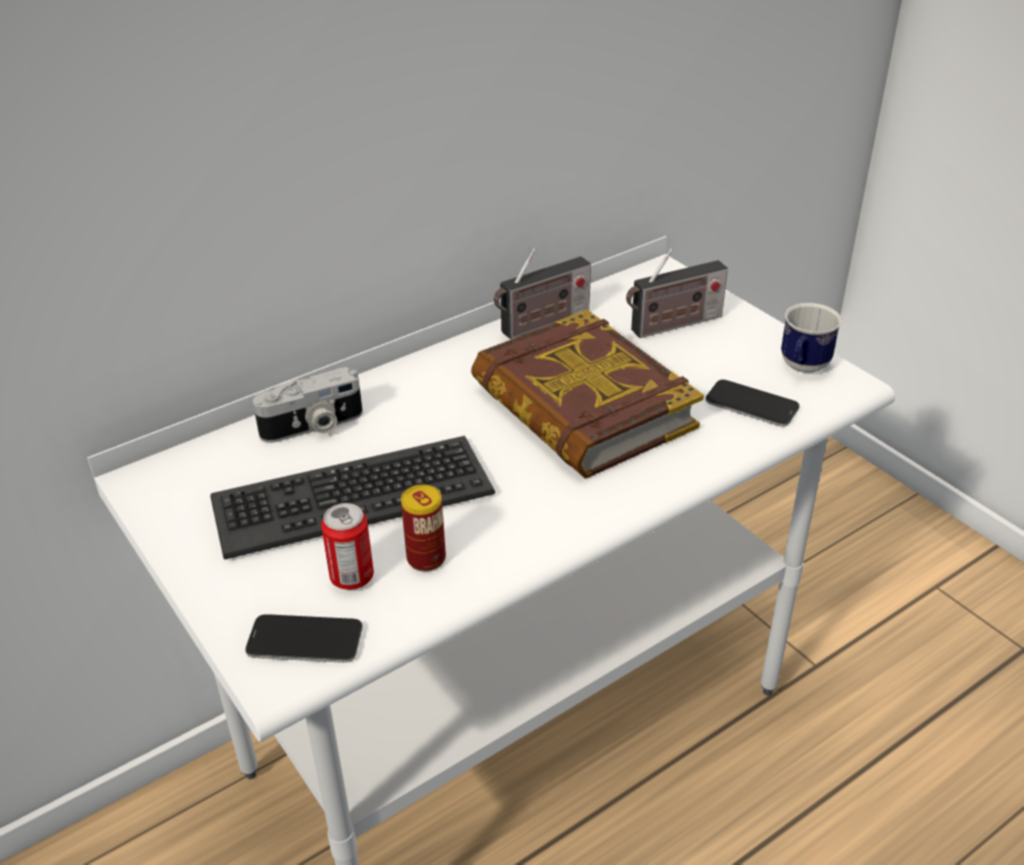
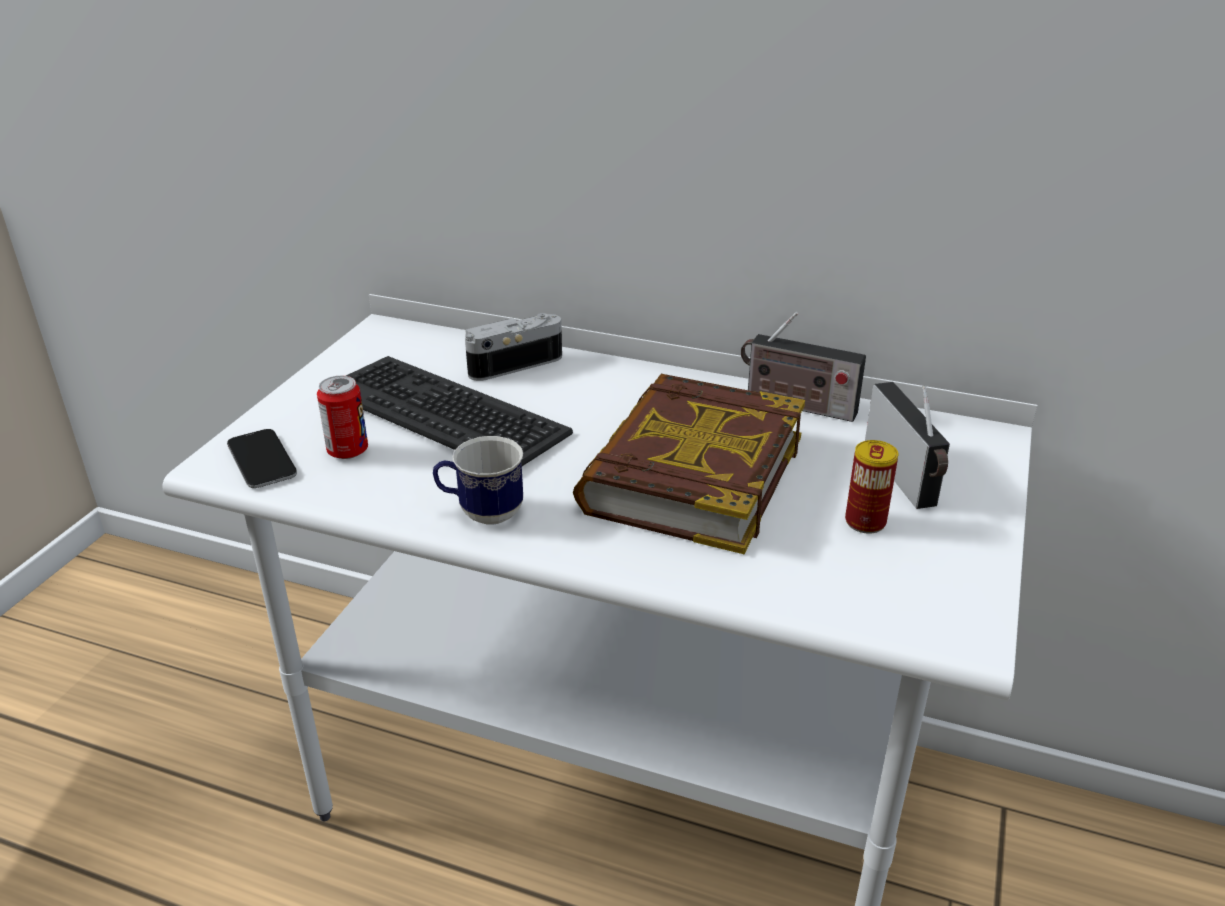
camera: 55 degrees right, 5 degrees down
(313, 427) = (513, 363): camera -> camera turned 120 degrees clockwise
(426, 558) = (398, 475): can -> can (865, 522)
(673, 325) = (903, 477): radio -> radio turned 135 degrees counterclockwise
(751, 405) = (829, 576): phone -> none
(802, 368) = (949, 590): mug -> mug (482, 513)

